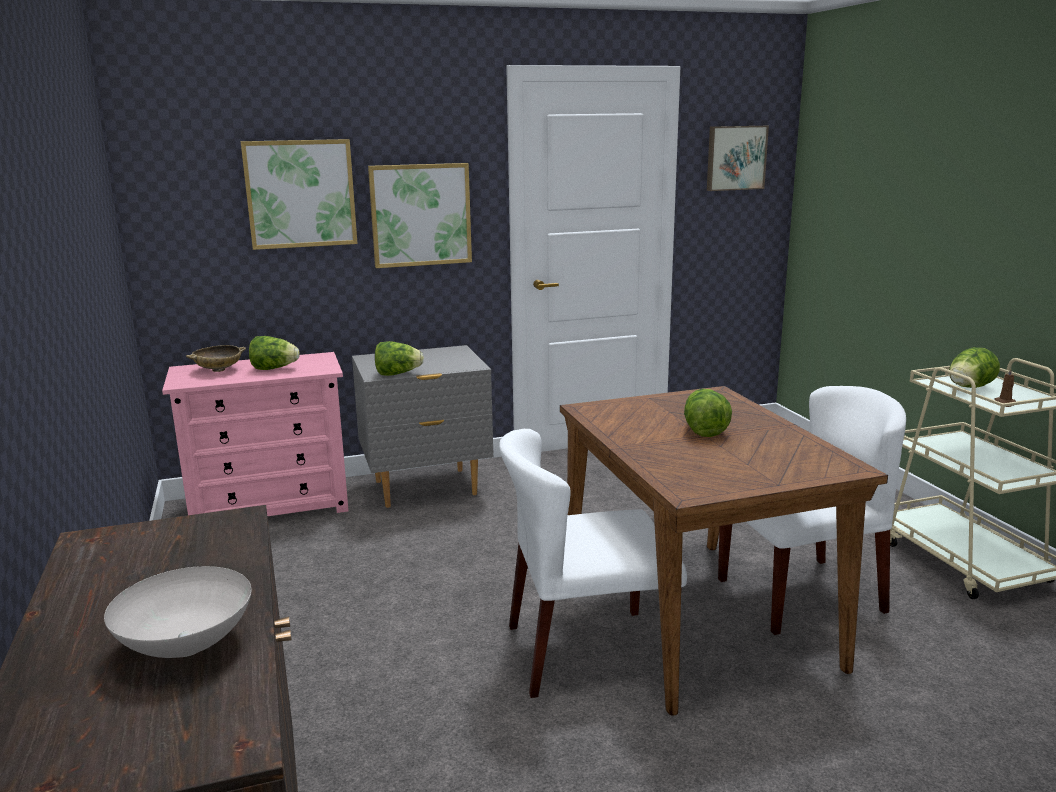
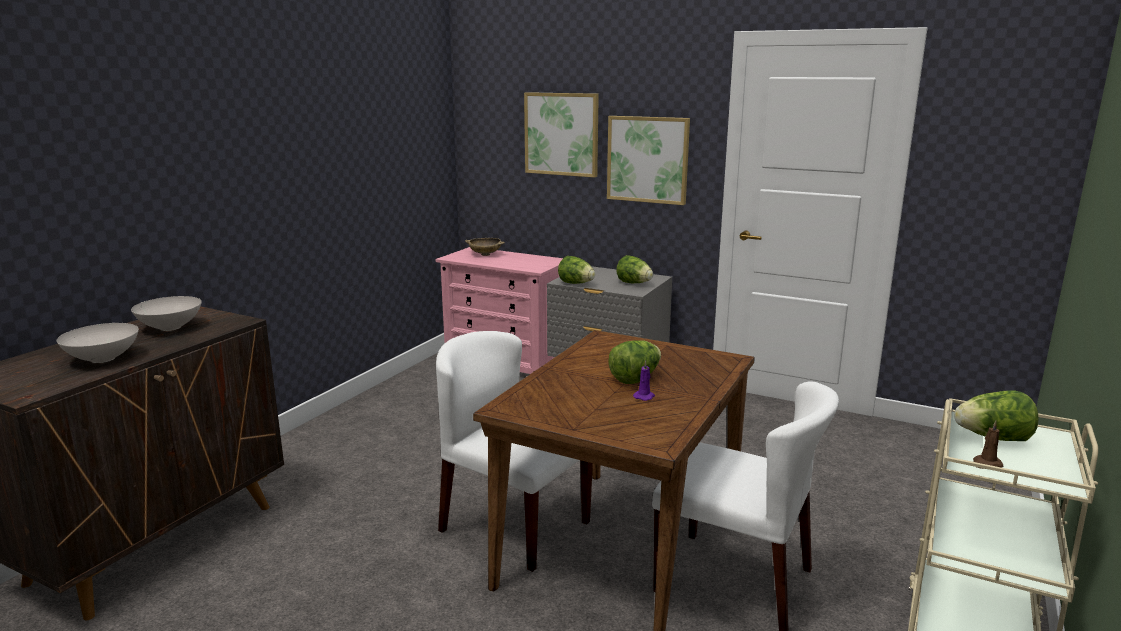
camera: 45 degrees right, 0 degrees up
(148, 567) = (170, 327): none -> white bowl
(274, 369) = (512, 261): lettuce -> lettuce (634, 283)
(735, 158) = (995, 130): picture -> none
(748, 440) = (644, 396): none -> purple candle

